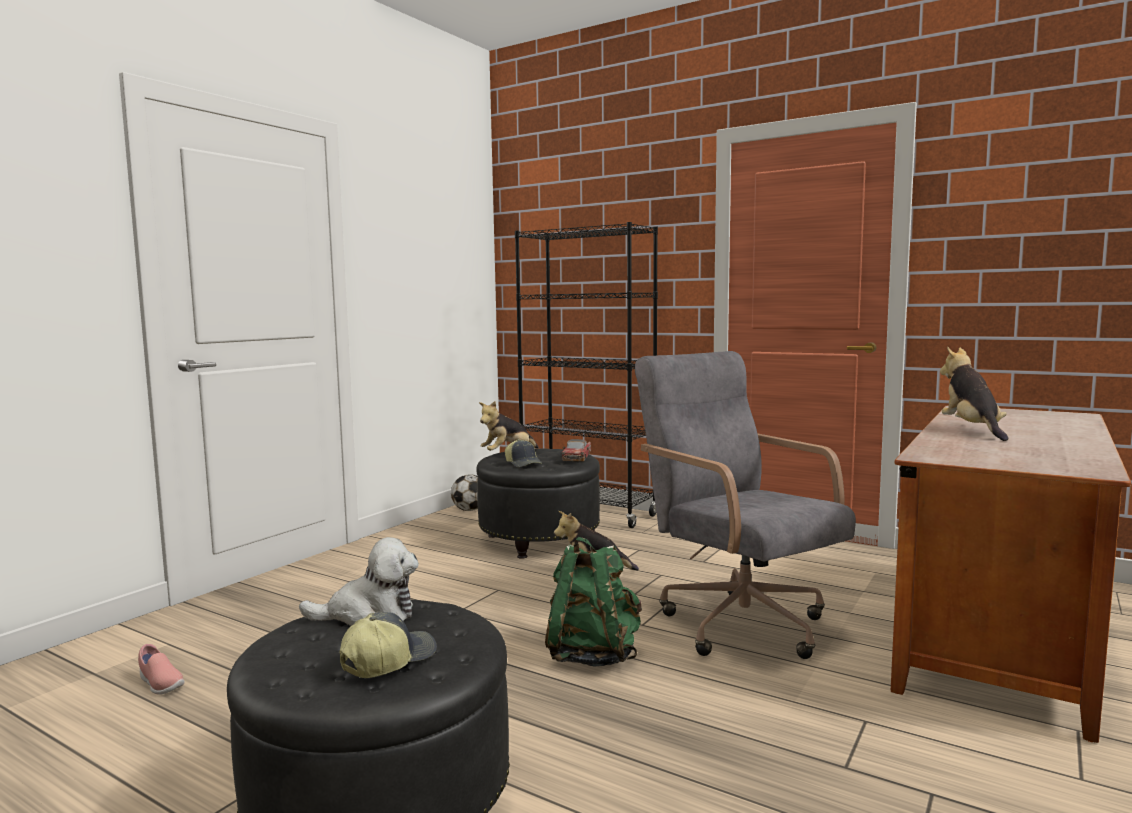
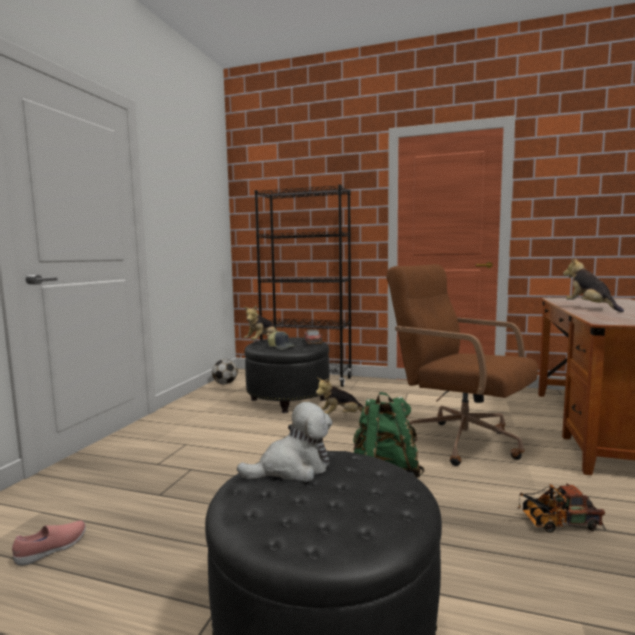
camera: 15 degrees left, 0 degrees up
(160, 684) = (52, 550): pink shoe -> pink shoe turned 75 degrees counterclockwise
(388, 660) = (354, 507): cap -> none
(737, 624) = (457, 441): grey office chair -> brown office chair
(779, 747) = (556, 523): none -> toy truck

